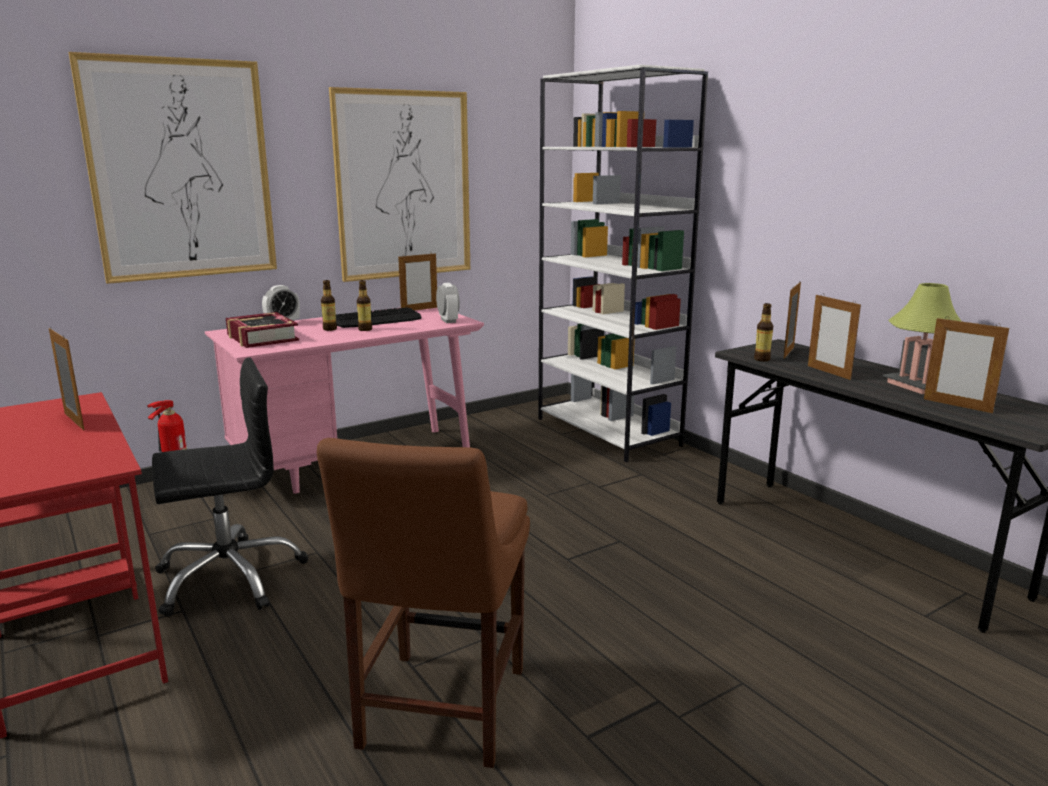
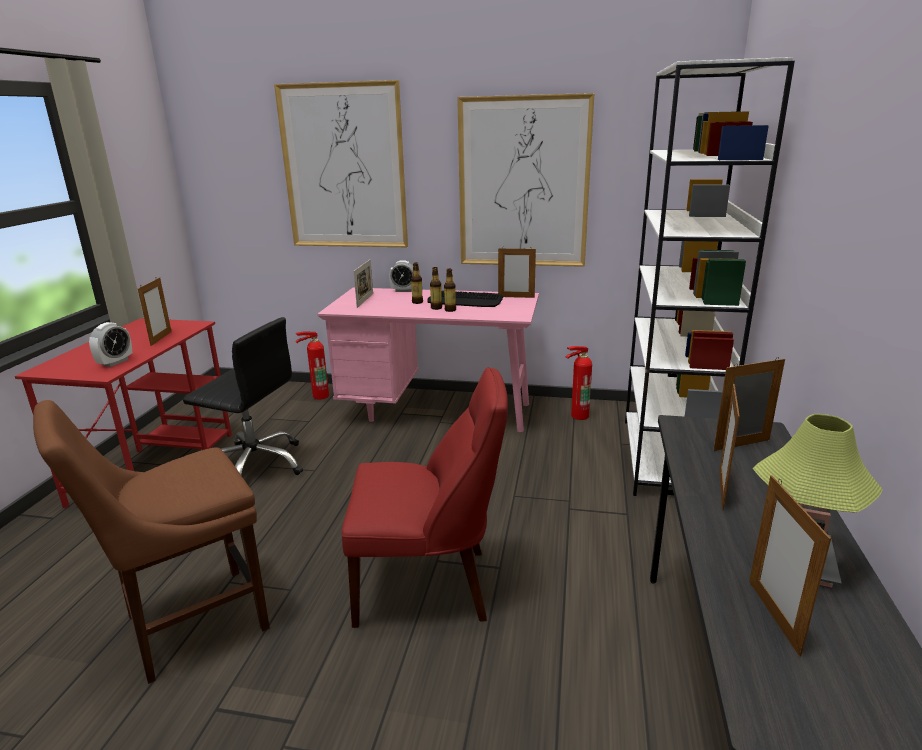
camera: 45 degrees right, 5 degrees up
(261, 338) = (365, 300): book -> picture frame
(448, 320) = (509, 313): alarm clock -> alarm clock (115, 362)
(494, 426) = (577, 415): none -> fire extinguisher
(593, 575) = (429, 586): none -> red chair
(762, 359) = (685, 442): bottle -> bottle (450, 310)

